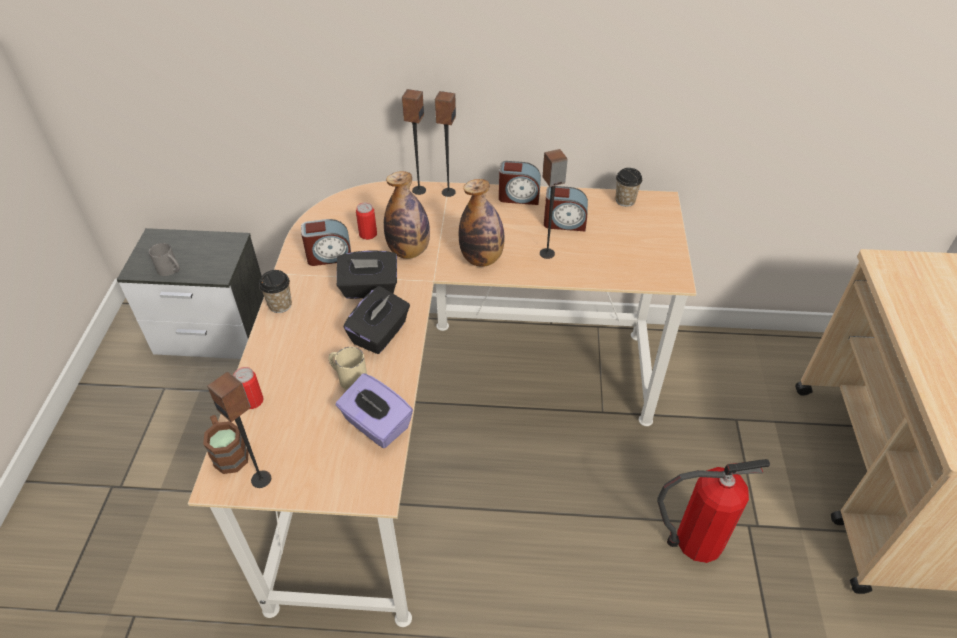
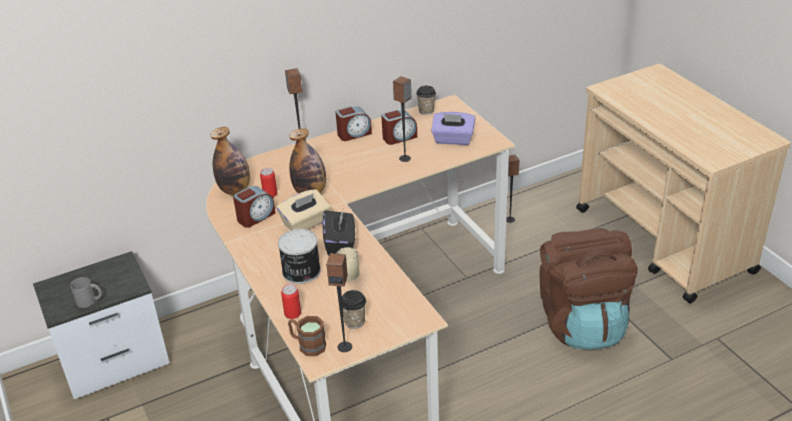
camera: 30 degrees left, 10 degrees down
(280, 305) = (251, 257): cup -> cup (354, 322)
(309, 350) = (301, 272): none -> can
(369, 289) = (305, 223): black tissue box -> beige tissue box
(376, 425) = (388, 289): purple tissue box -> purple tissue box (453, 139)
(418, 190) = (278, 155): speaker -> speaker (509, 219)
(482, 258) = (365, 177): bottle -> bottle (235, 190)
(694, 541) = (582, 322): fire extinguisher -> brown backpack

